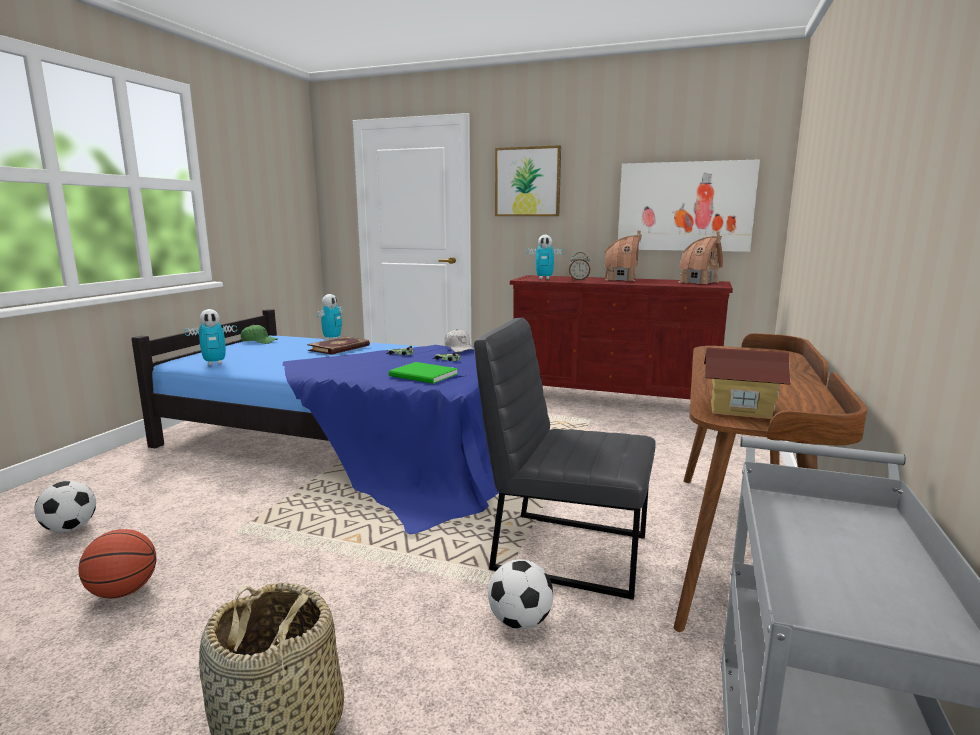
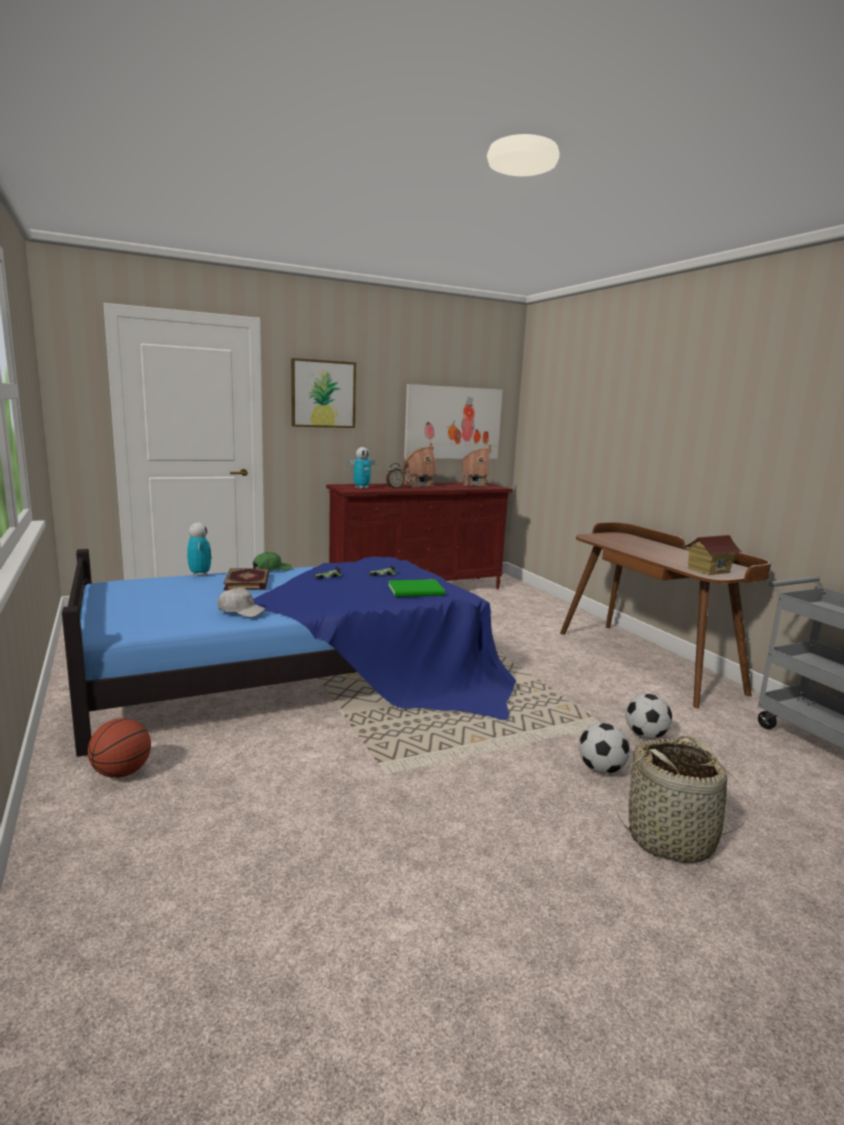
camera: 45 degrees left, 0 degrees up
(70, 528) = (222, 849): football -> football (601, 769)
(123, 592) = (414, 850): basketball -> basketball (122, 773)
(215, 363) = (166, 623): toy robot -> none
(259, 341) = (120, 591): green cap -> green cap (271, 569)
(459, 348) = (361, 563): white cap -> white cap (241, 611)
(565, 551) = (590, 693): grey chair -> none

